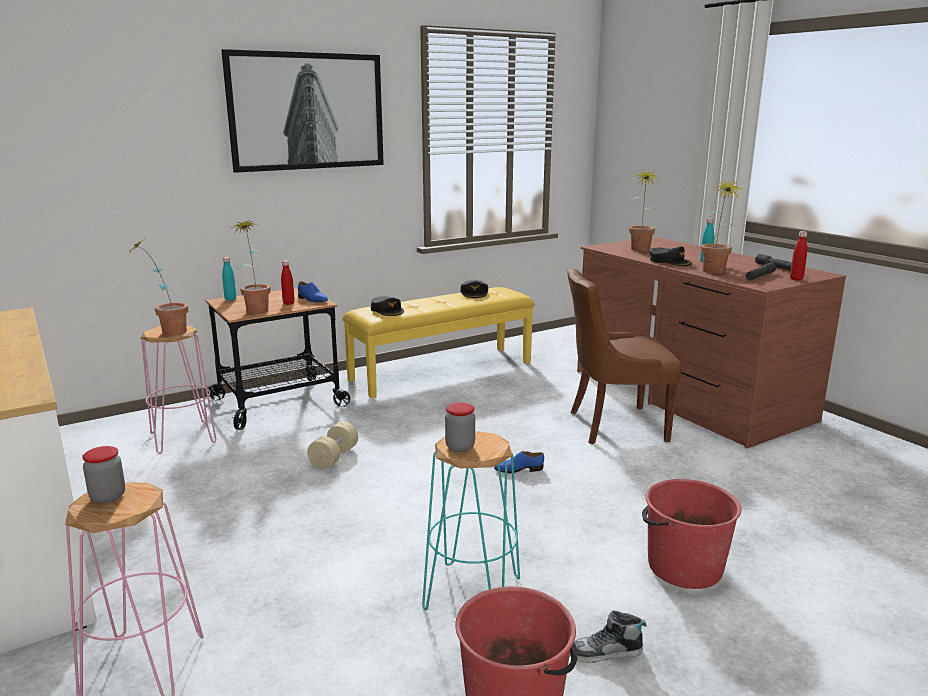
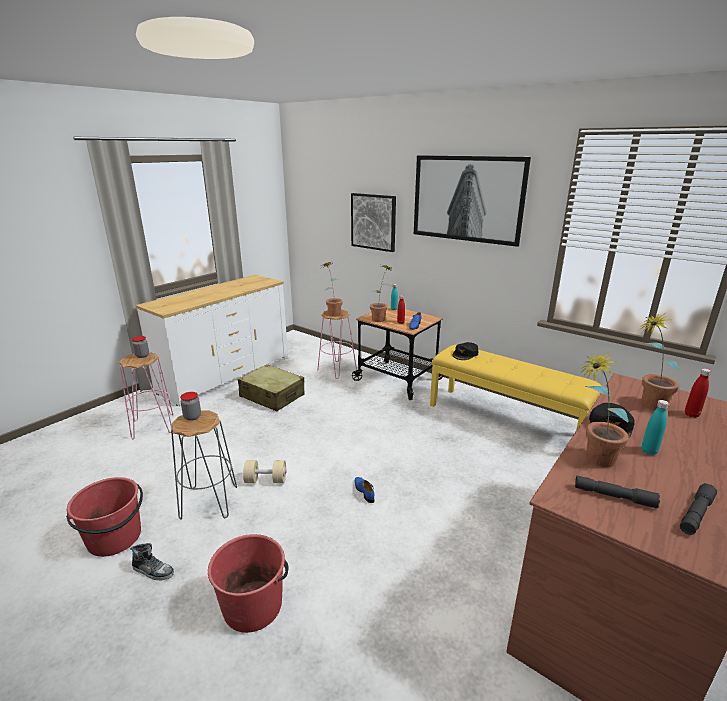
camera: 70 degrees right, 5 degrees up
(141, 165) = (373, 222): none -> picture
(196, 506) = (272, 396): none -> beige suitcase
(334, 457) = (340, 416): beige dumbbell -> beige dumbbell (266, 480)
(472, 592) = (209, 502): turquoise stool -> grey stool
(474, 293) = (554, 374): black cap -> none
(606, 653) = (153, 570): shoe -> shoe turned 135 degrees clockwise
(614, 425) = (482, 533): brown chair -> none
(796, 279) = (639, 531): red bottle -> red bottle (691, 414)

